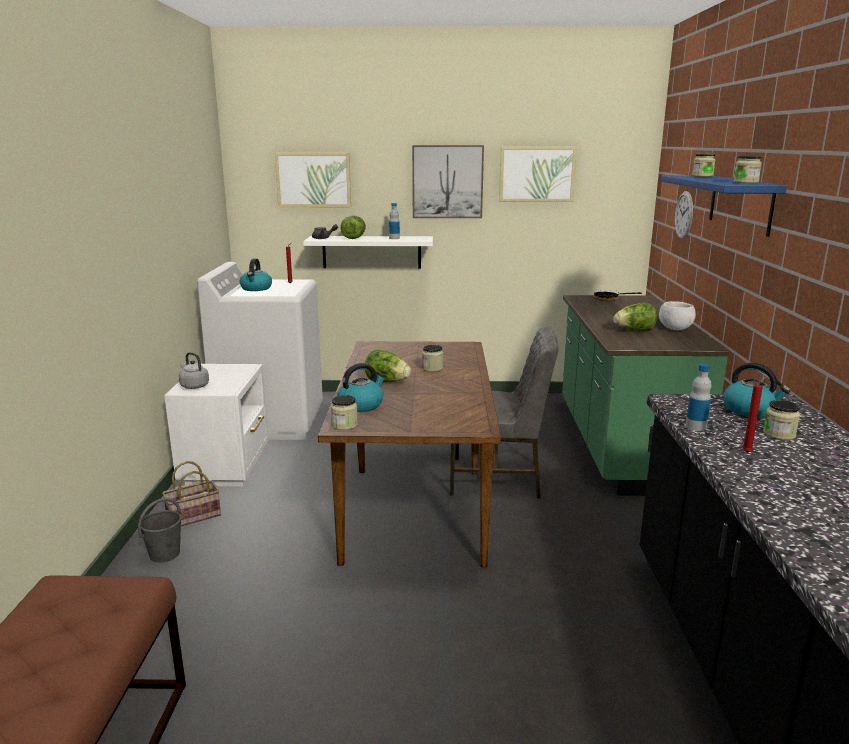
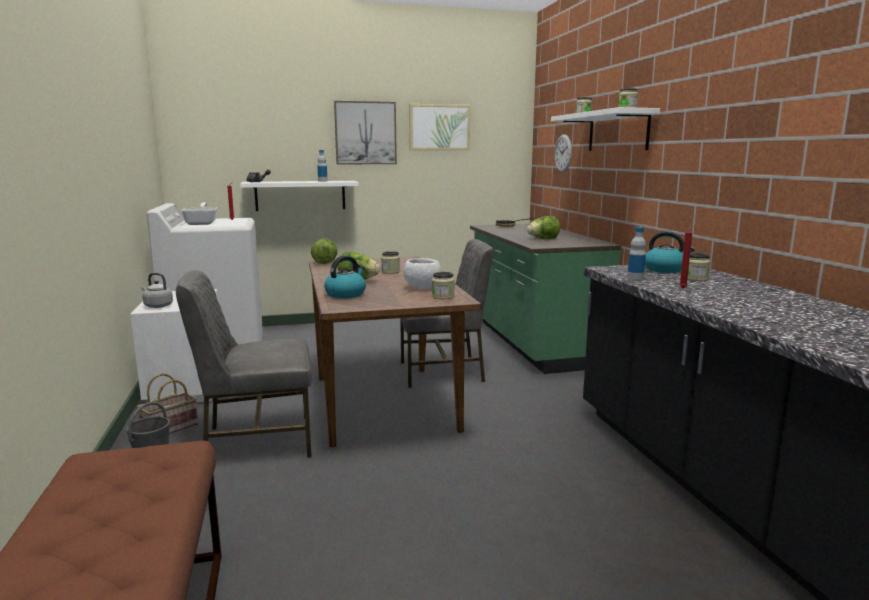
camera: 15 degrees left, 5 degrees down
(256, 288) = (202, 223): kettle -> frying pan
(268, 545) = (257, 441): none -> grey chair
(313, 180) = (244, 130): picture -> none
(344, 425) = (341, 306): jar -> jar (443, 297)
(354, 238) = (286, 181): lettuce -> lettuce (325, 262)
(675, 329) = (572, 237): white bowl -> white bowl (422, 288)
(740, 203) = (617, 131): blue shelf -> white shelf

